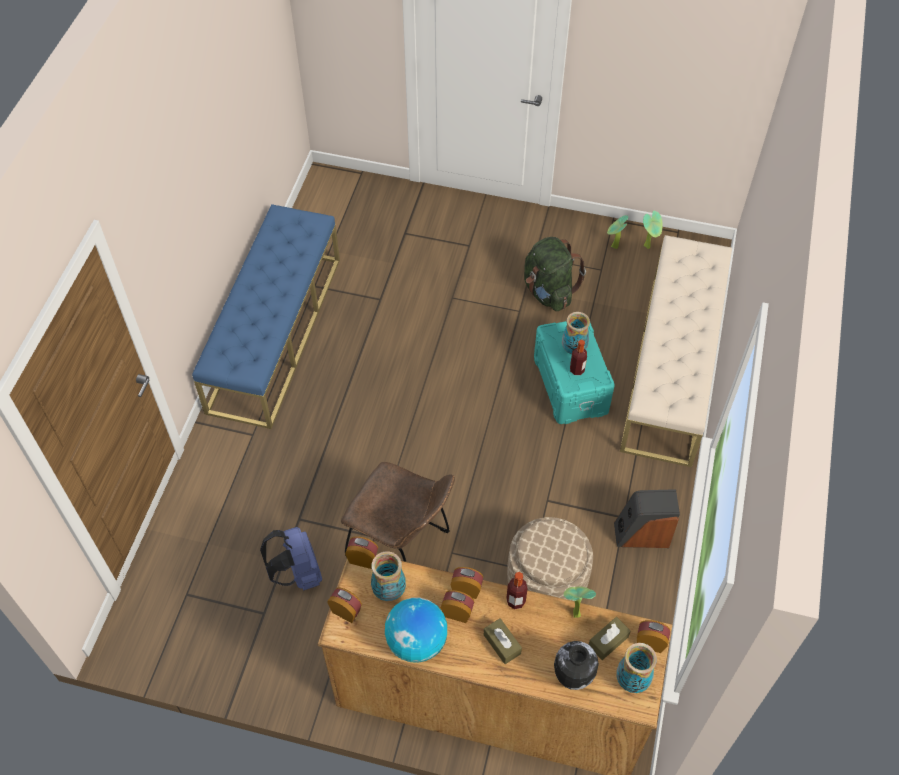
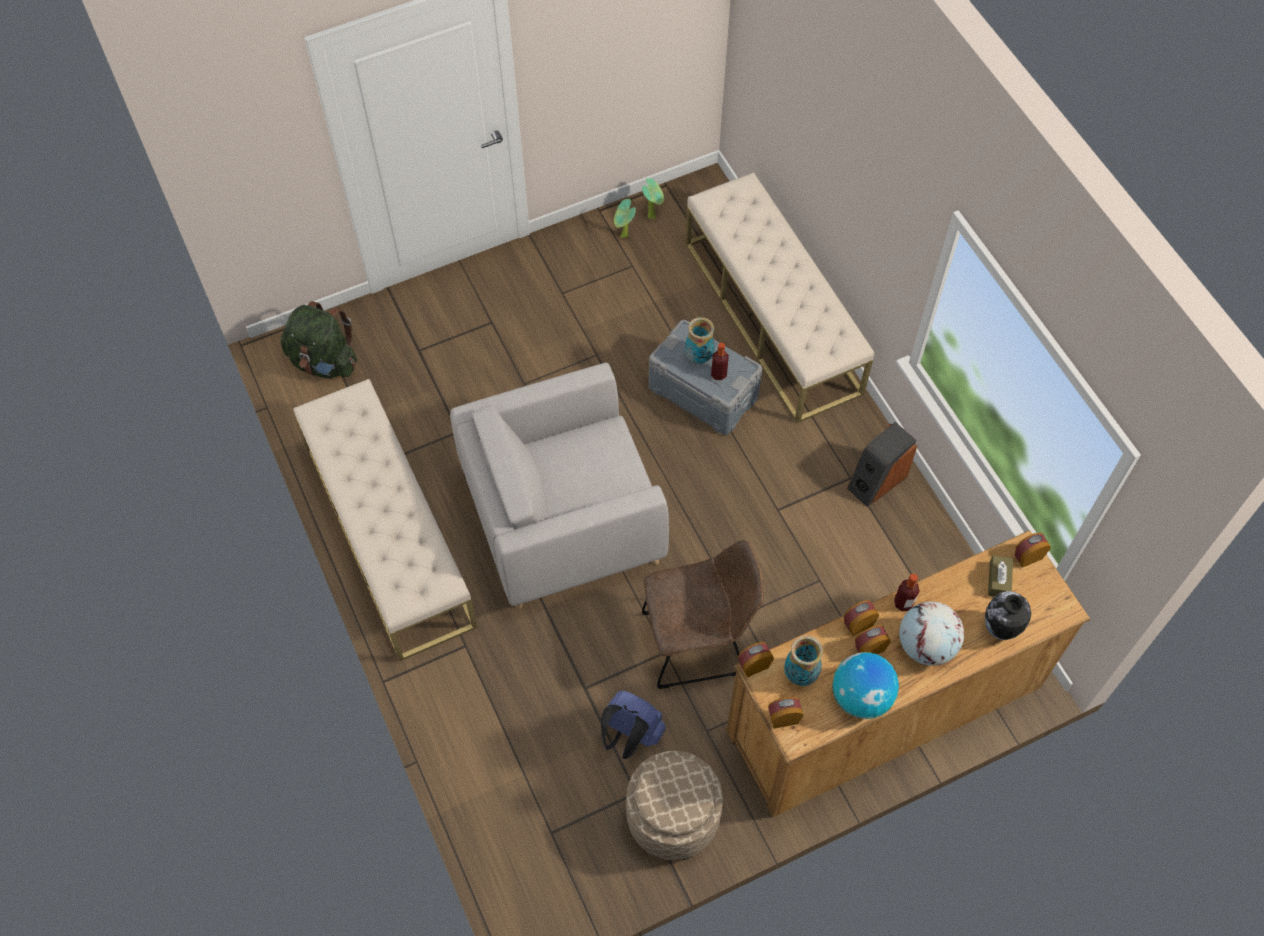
camera: 40 degrees left, 5 degrees up
(275, 333) = (389, 535): blue bench -> beige bench
(392, 400) = (562, 519): none -> grey armchair
(502, 644) = (926, 645): brown tissue box -> globe
(546, 580) = (839, 578): beige ottoman -> beige ottoman (672, 817)
(548, 292) = (606, 318): green backpack -> green backpack (324, 362)
(571, 384) = (703, 391): turquoise storage box -> grey storage box
(574, 612) = (953, 577): potted plant -> none
(631, 680) = (1042, 597): vase -> none

